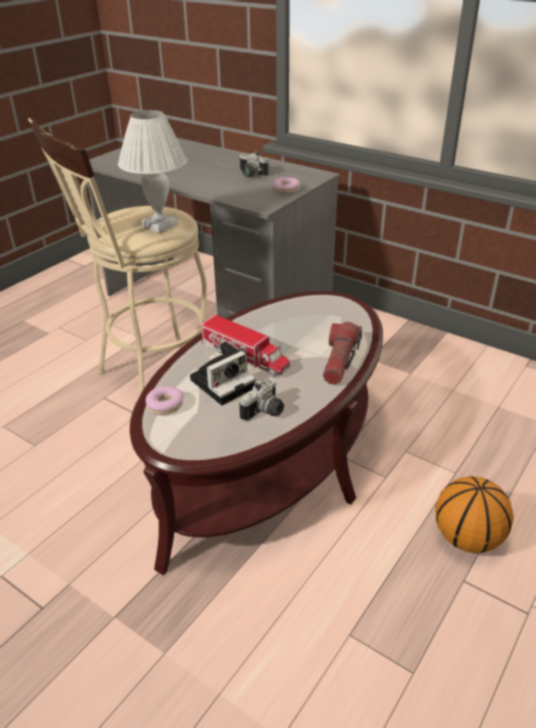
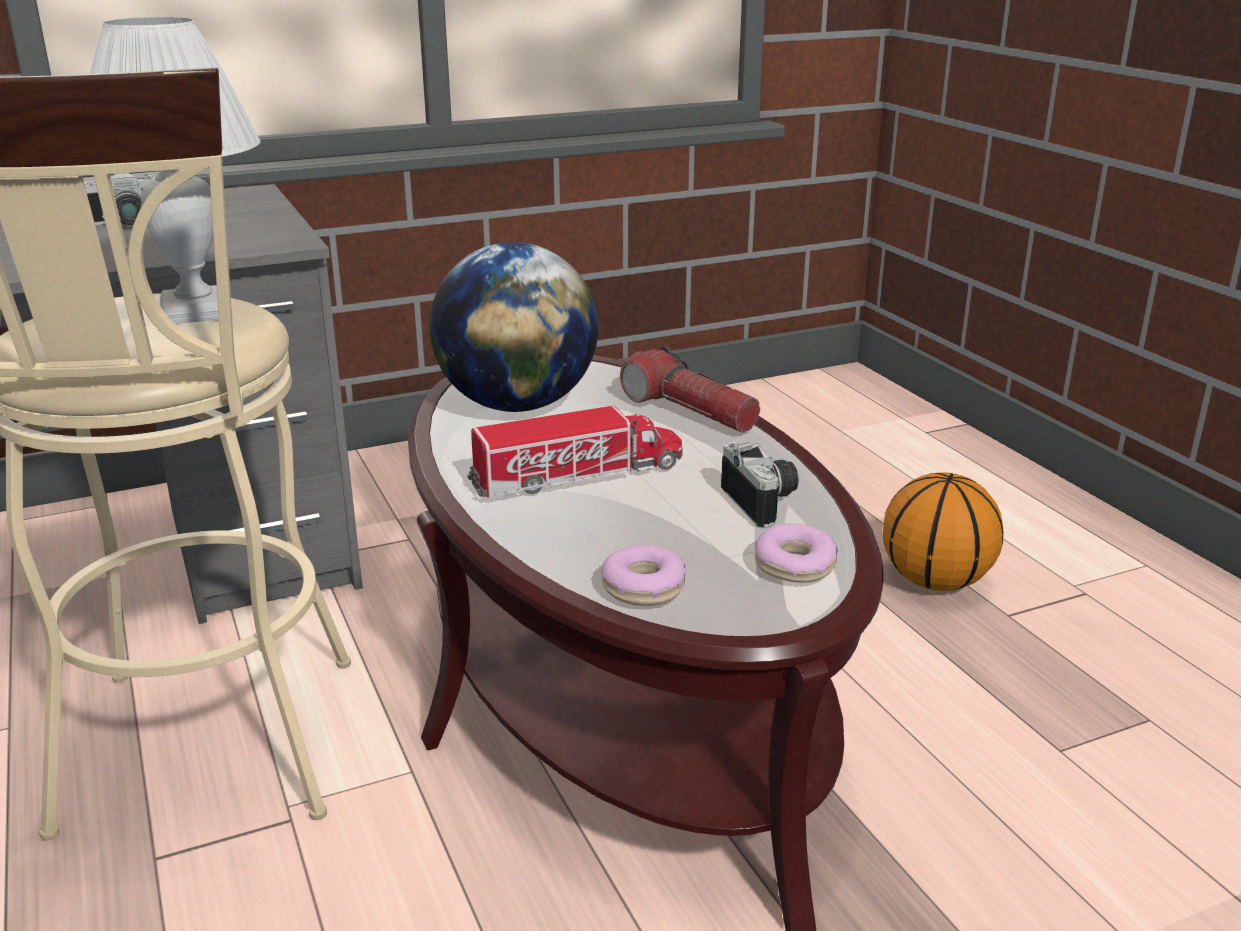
camera: 60 degrees left, 10 degrees down
(224, 382) = (634, 514): camera -> none
(286, 190) = (257, 219): donut -> donut (794, 566)
(298, 318) = (517, 405): none -> globe

